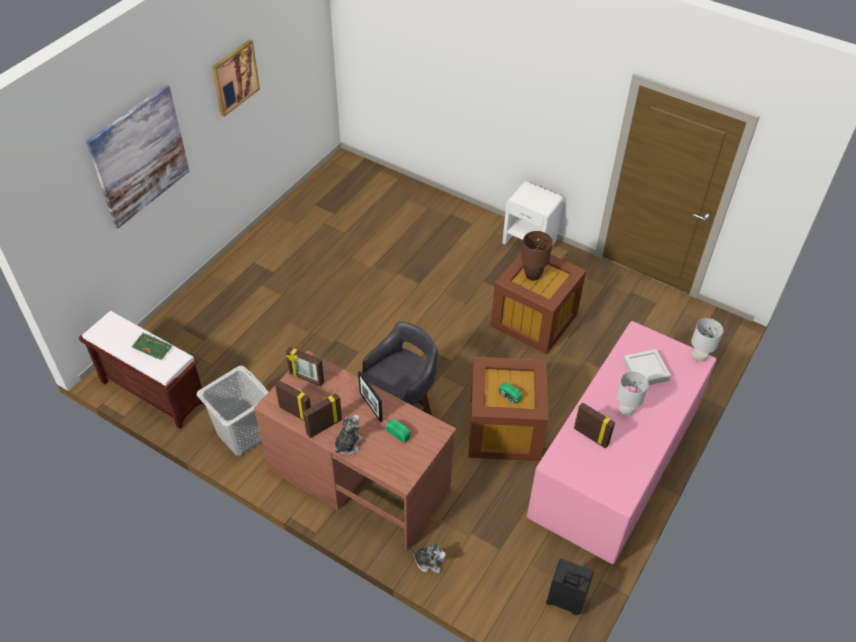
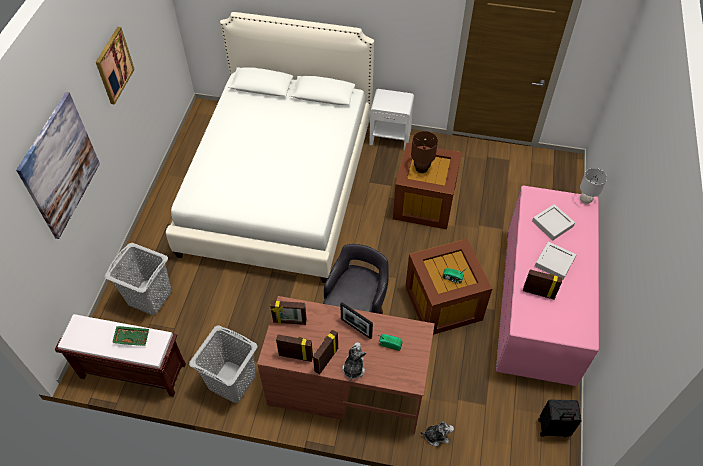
camera: 20 degrees left, 5 degrees up
(202, 328) = (150, 297): none -> grey laundry basket
(384, 258) = (279, 186): none -> white bed
(626, 411) = (554, 262): grey table lamp -> grey tray

